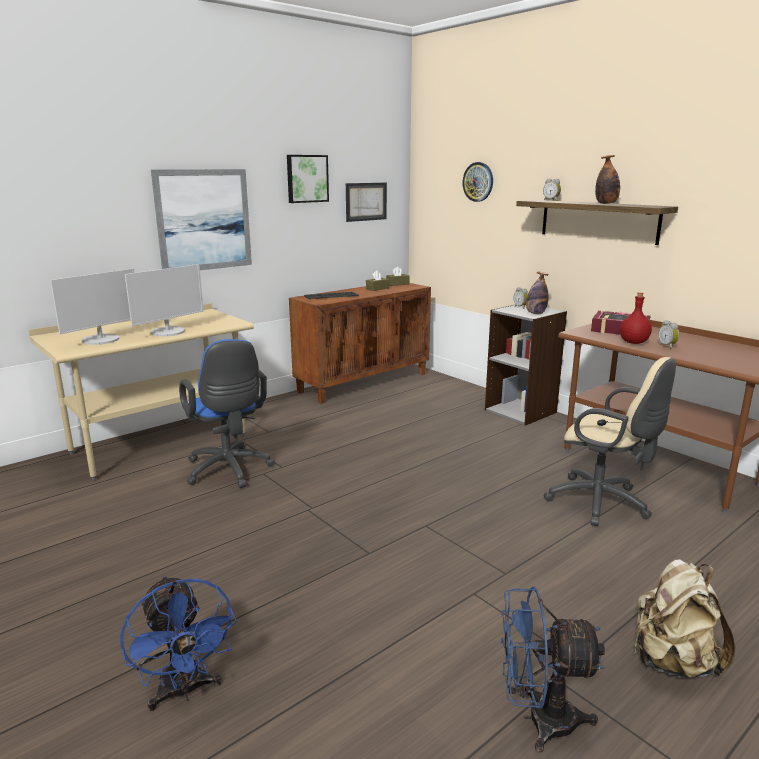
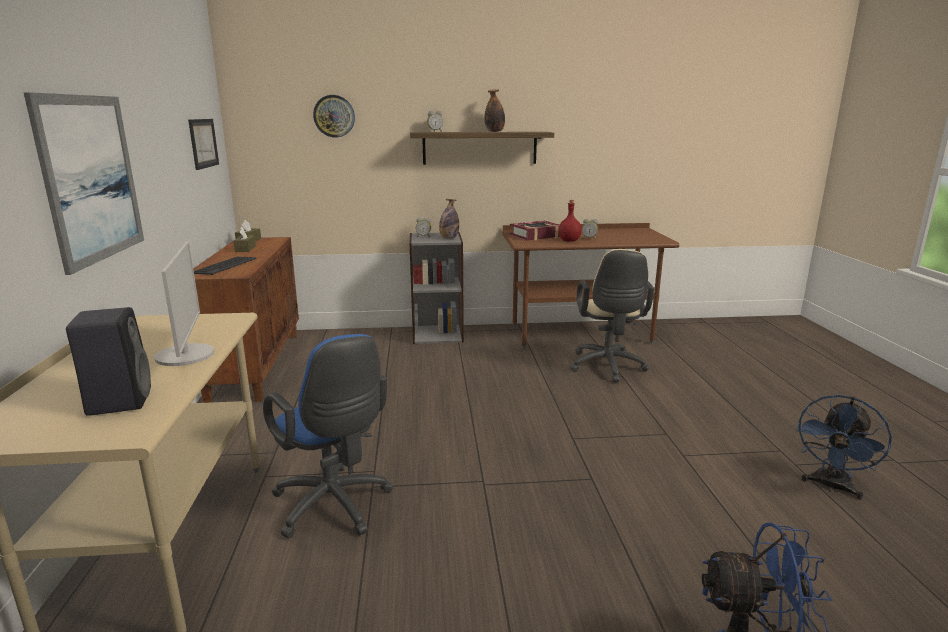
camera: 55 degrees left, 0 degrees up
(101, 340) = (119, 400): monitor -> black speaker
(229, 471) = (335, 507): blue office chair -> blue office chair turned 45 degrees clockwise
(306, 178) = (162, 112): picture -> none
(602, 503) = (607, 368): beige office chair -> beige office chair turned 105 degrees clockwise
(672, 662) = (790, 423): beige backpack -> none

